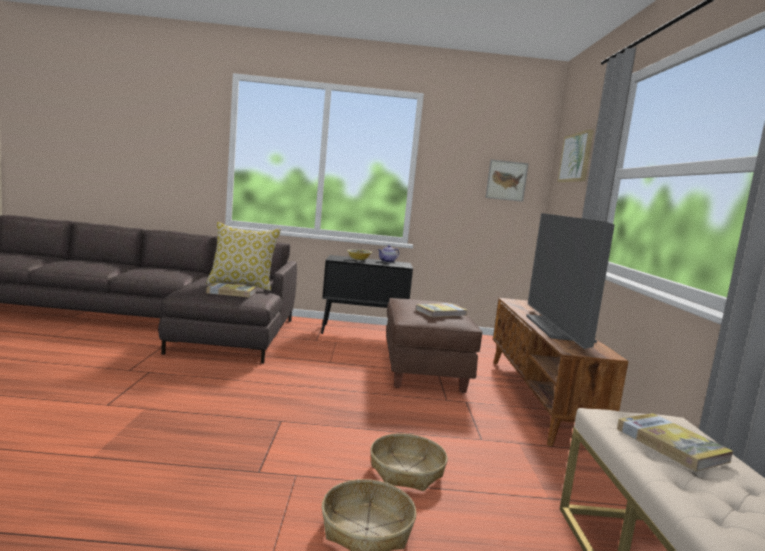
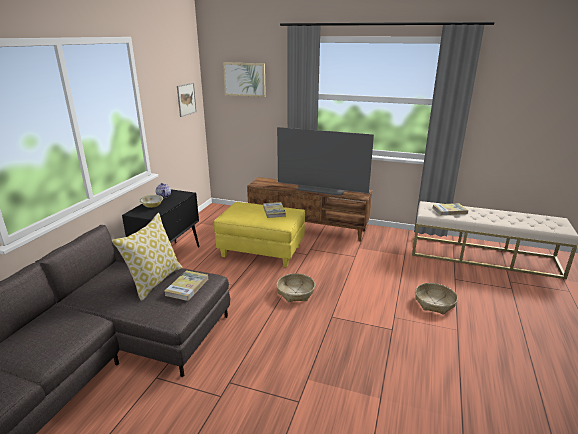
camera: 70 degrees left, 15 degrees up
(406, 471) = (387, 284): basket -> basket (295, 292)
(424, 371) = (261, 251): brown ottoman -> yellow ottoman

